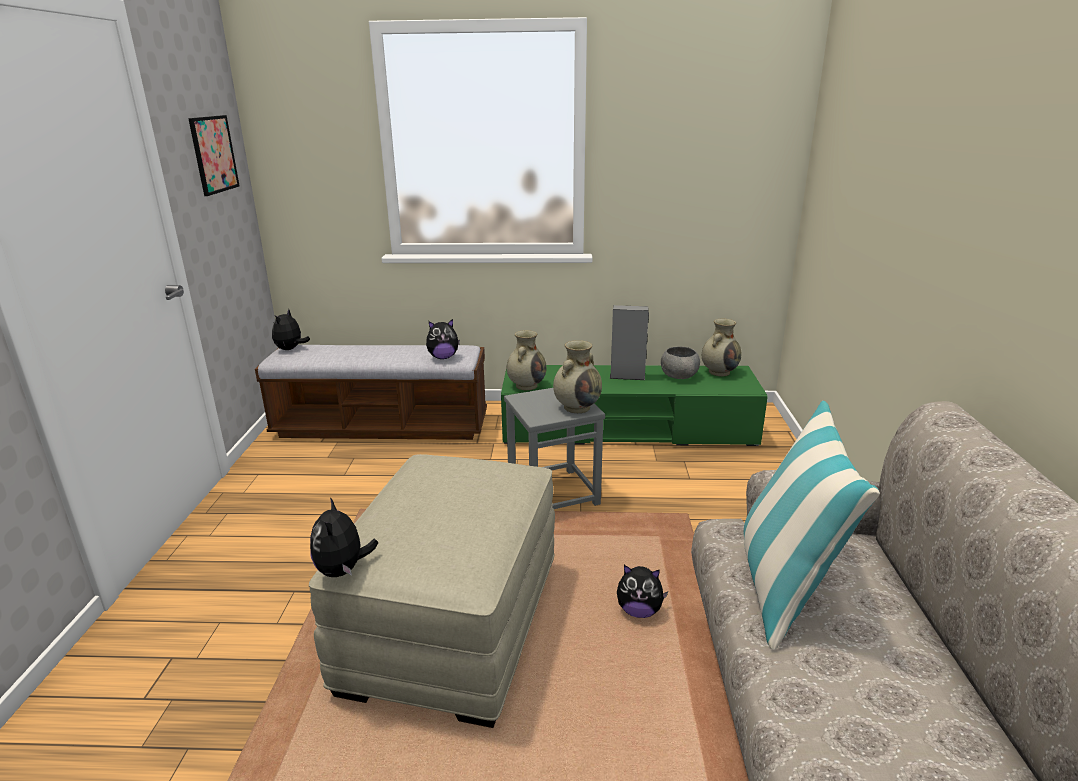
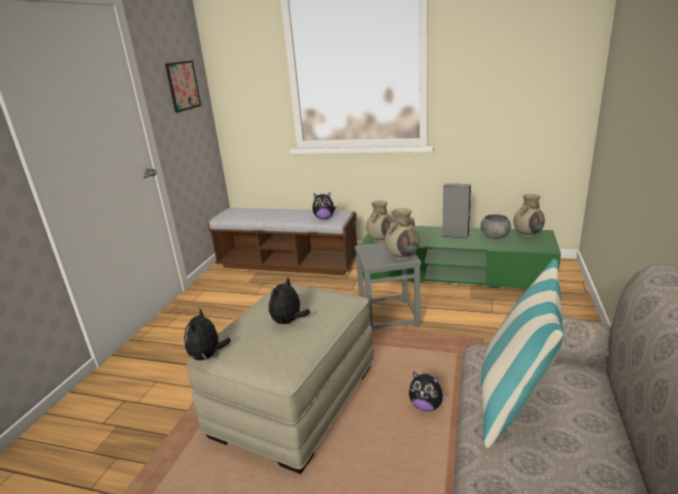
camera: 15 degrees right, 0 degrees up
(290, 349) = (231, 210): plush toy -> plush toy (288, 322)

